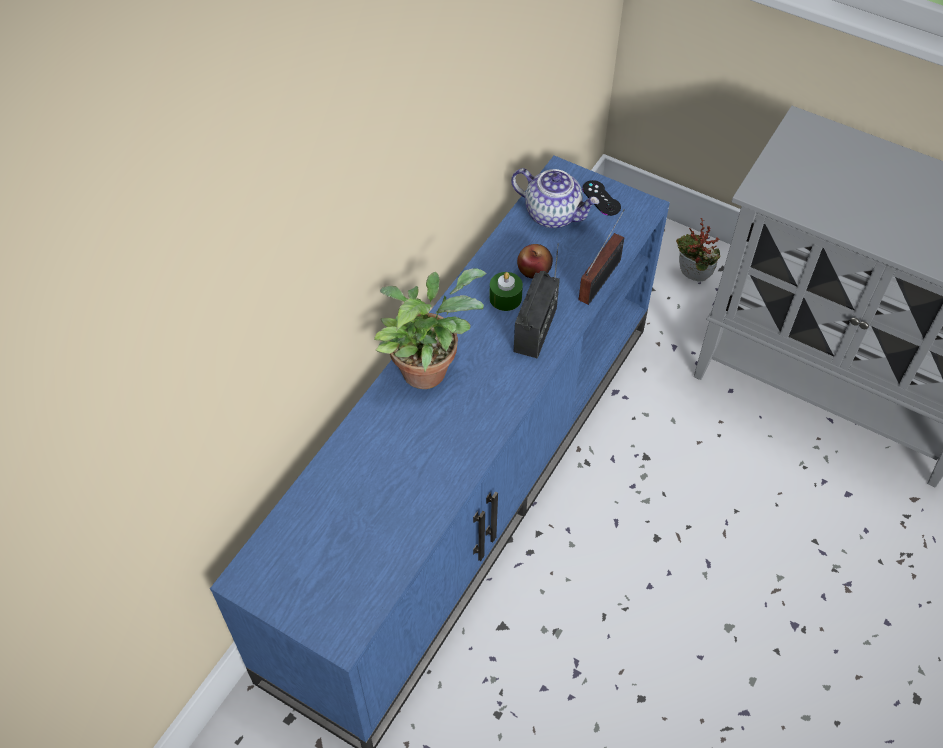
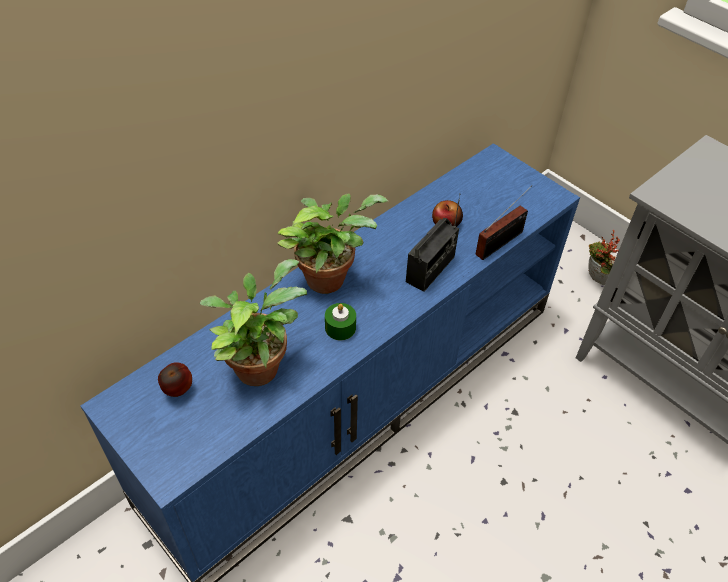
camera: 15 degrees right, 5 degrees down
(312, 542) = (178, 390): none -> apple
(389, 488) = (259, 364): none -> potted plant
(505, 298) = (414, 239): green candle -> green candle (340, 328)
(553, 214) = (477, 185): teapot -> none
(601, 198) = (522, 182): black game controller -> none

